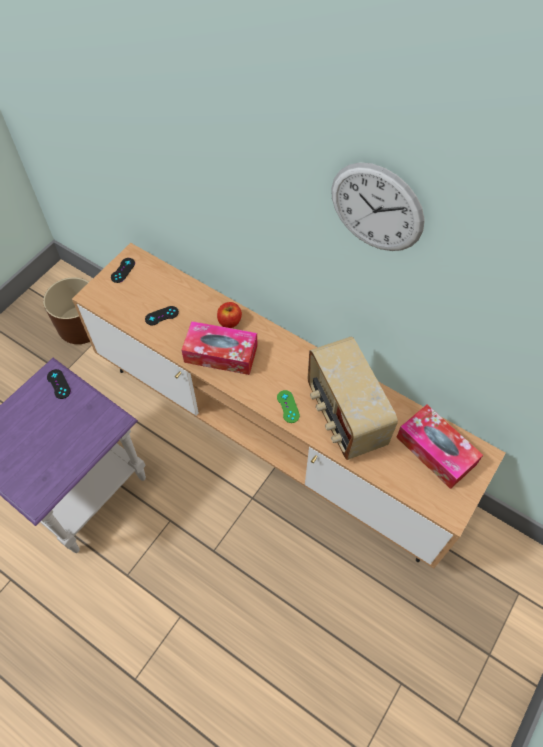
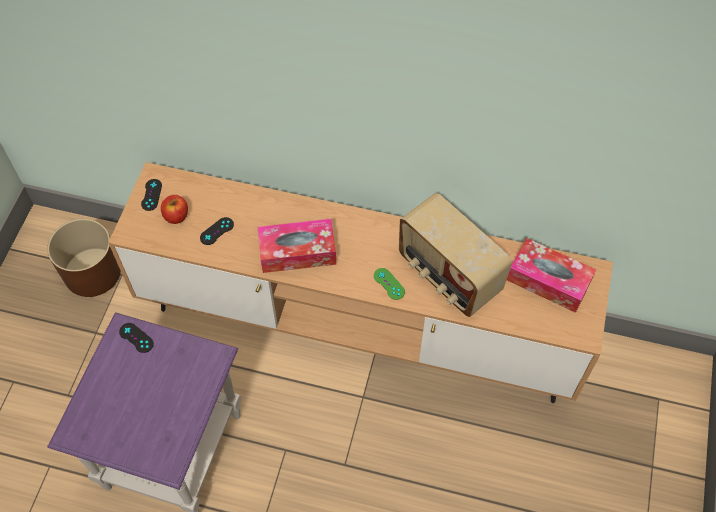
camera: 20 degrees left, 0 degrees up
(229, 321) = (292, 215): apple -> apple (176, 216)
(376, 208) = (446, 64): wall clock -> none

